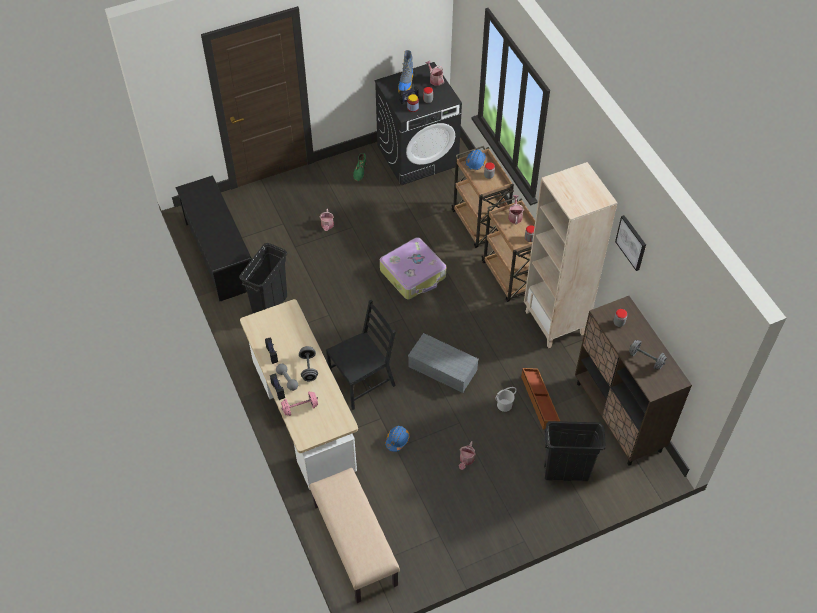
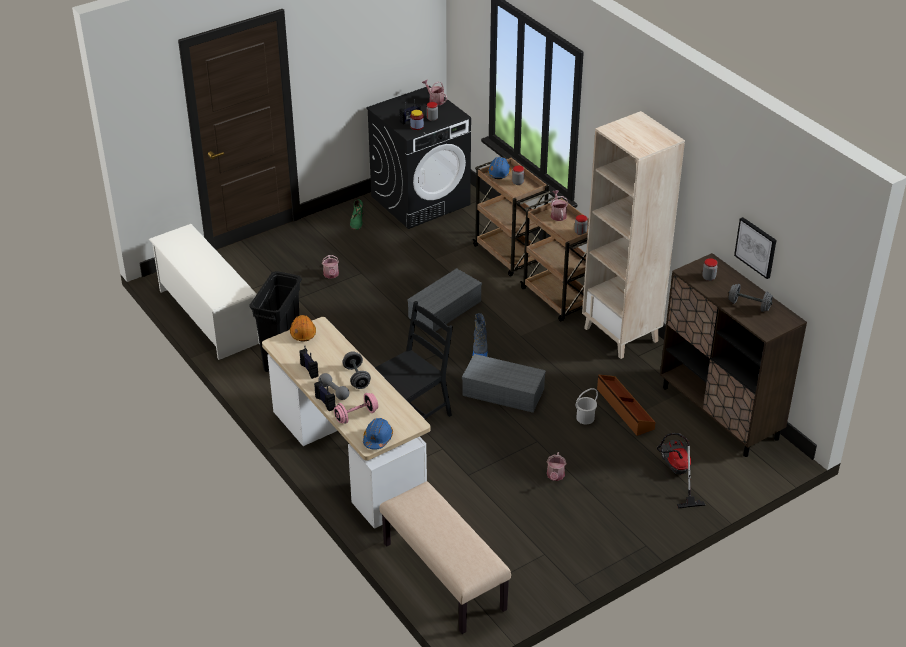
camera: 10 degrees left, 15 degrees down
(220, 255) = (208, 316): black shoe rack -> white shoe rack
(275, 314) = (303, 333): none -> orange hard hat
(397, 440) = (468, 467): blue hard hat -> blue hard hat (377, 438)
(406, 83) = (403, 106): boot -> boot (480, 354)
(413, 274) = (445, 308): suitcase -> grey storage box
(566, 473) = (676, 473): black trash can -> vacuum cleaner
(631, 242) = (708, 182): picture -> picture (756, 247)

